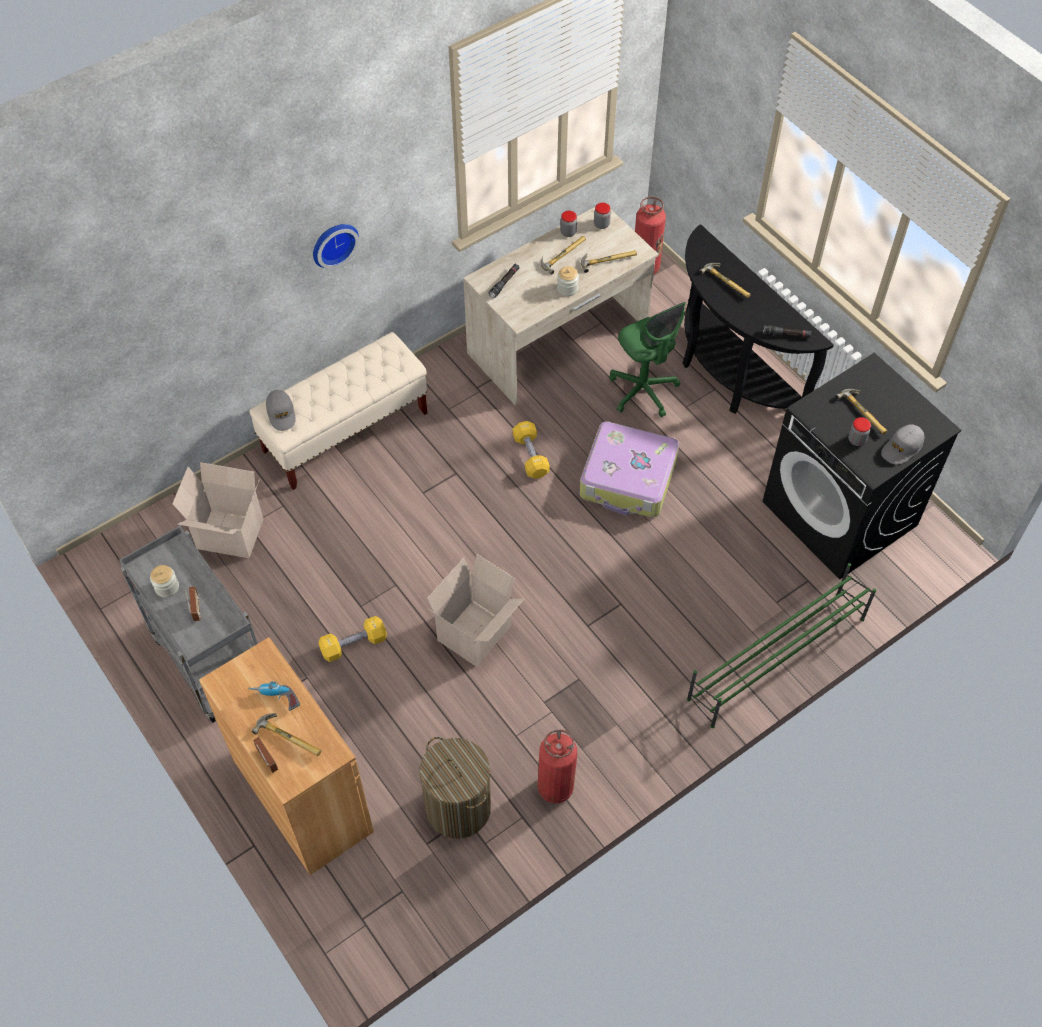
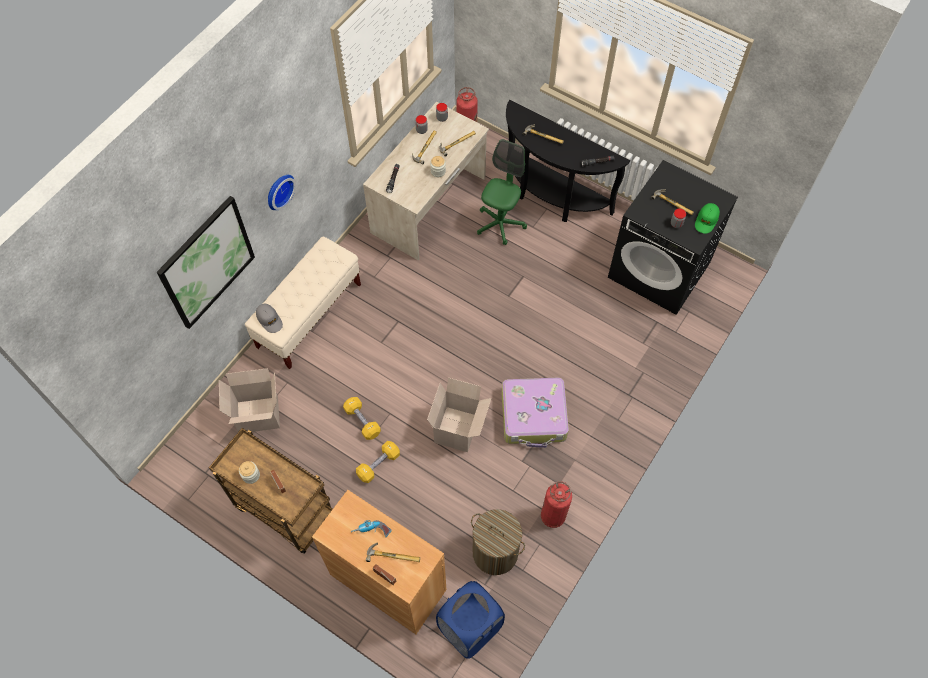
camera: 20 degrees left, 5 degrees up
(206, 302) = (207, 262): none -> picture
(209, 660) = (283, 510): grey cart -> brown cart
(383, 892) = (470, 628): none -> blue laundry basket
(530, 456) = (443, 293): yellow dumbbell -> yellow dumbbell (362, 421)
(628, 479) = (515, 289): suitcase -> suitcase (534, 416)
(643, 391) = (500, 224): green office chair -> green office chair turned 105 degrees counterclockwise
(775, 659) = (657, 381): green shoe rack -> none
(902, 448) = (706, 220): grey cap -> green cap

